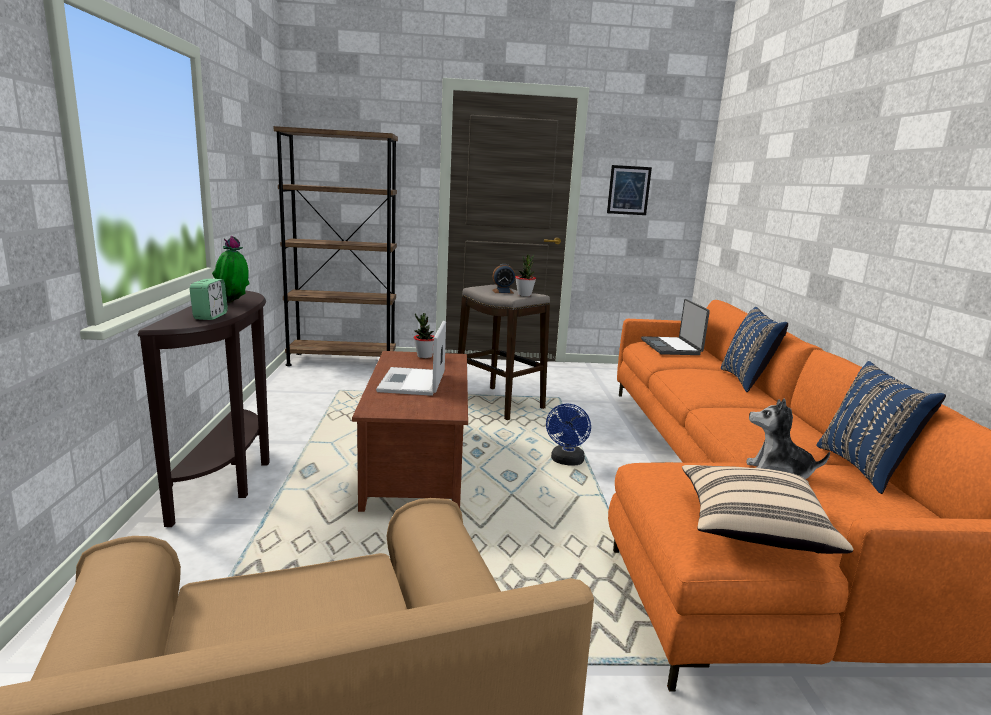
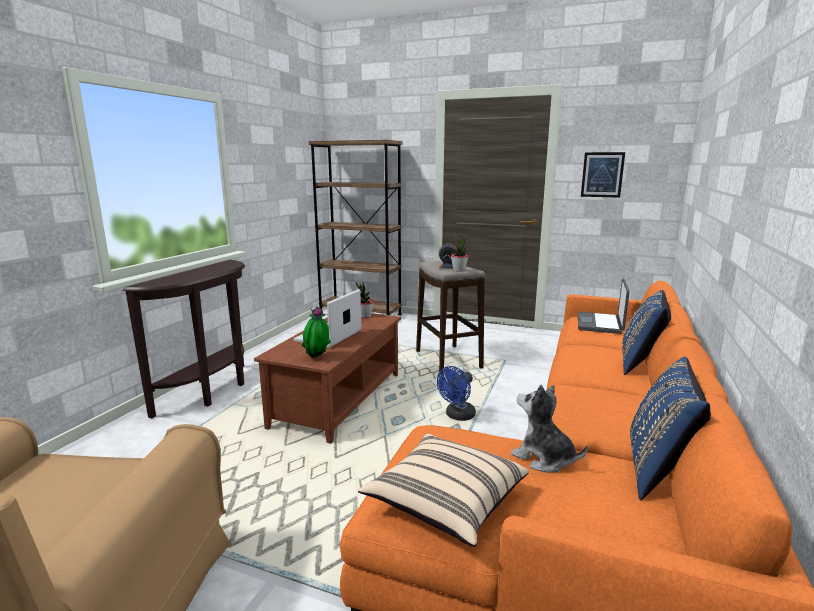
camera: 25 degrees right, 0 degrees up
(210, 316) = (180, 279): alarm clock -> none
(233, 302) = (212, 270): potted plant -> potted plant (317, 358)

